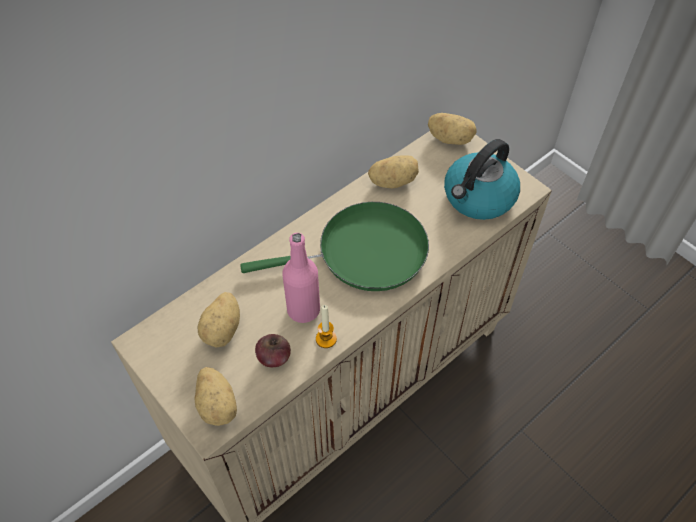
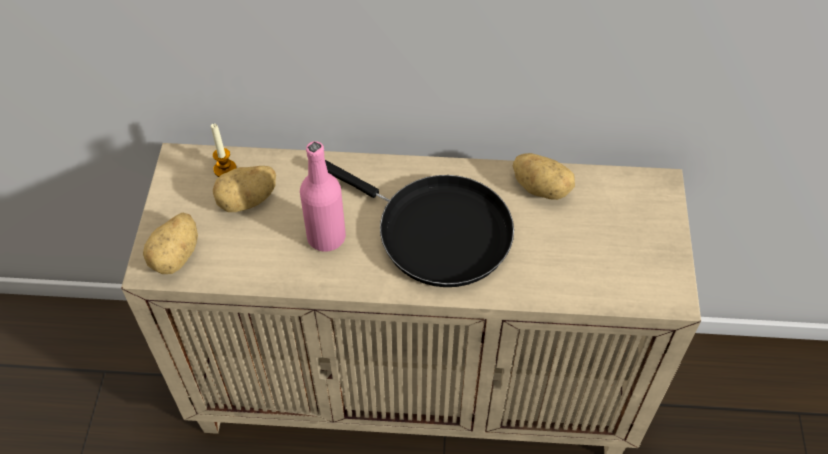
camera: 45 degrees right, 0 degrees up
(274, 357) = (258, 256): apple -> none
(326, 339) = (315, 276): candle -> candle (225, 169)
(364, 253) = (435, 231): green frying pan -> black frying pan
(450, 139) = (652, 190): potato -> none
(478, 198) = (608, 267): kettle -> none

